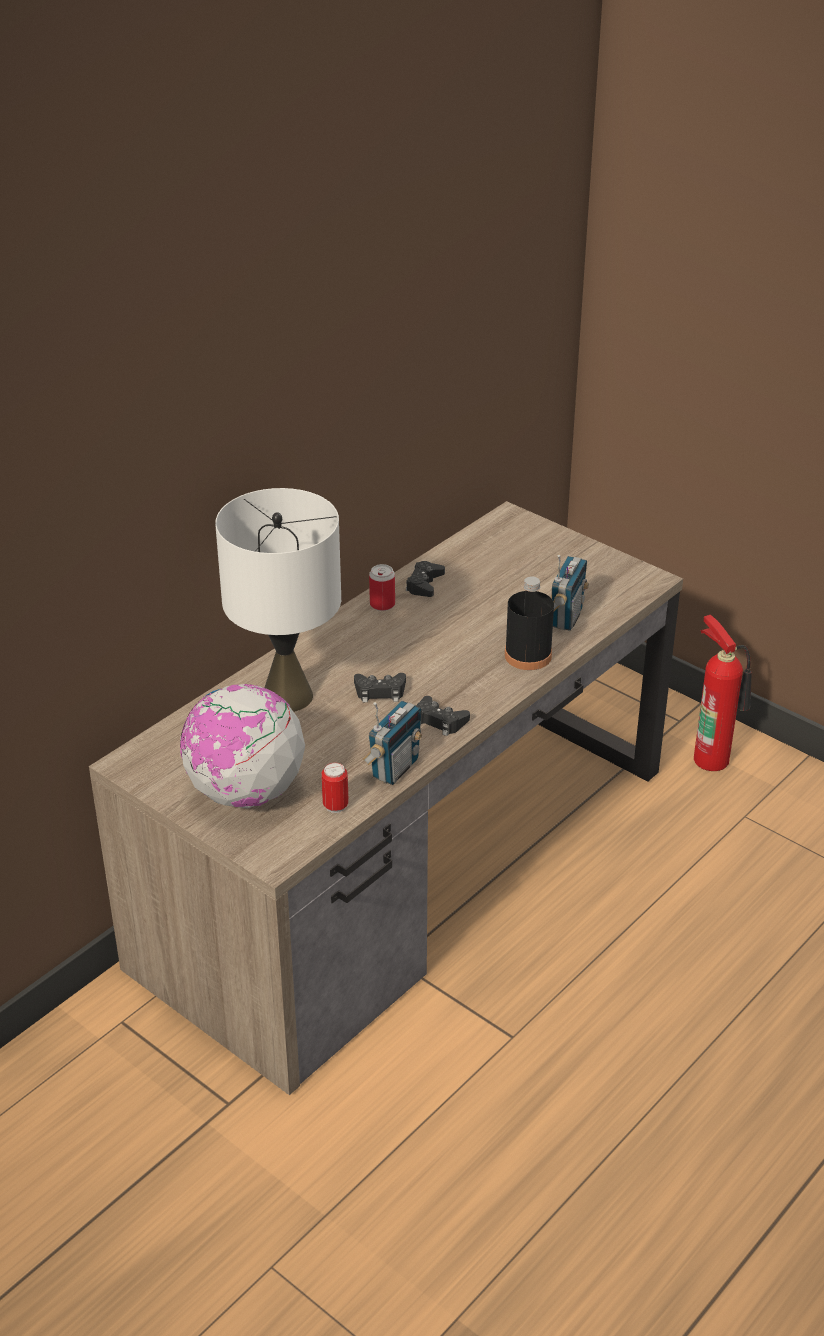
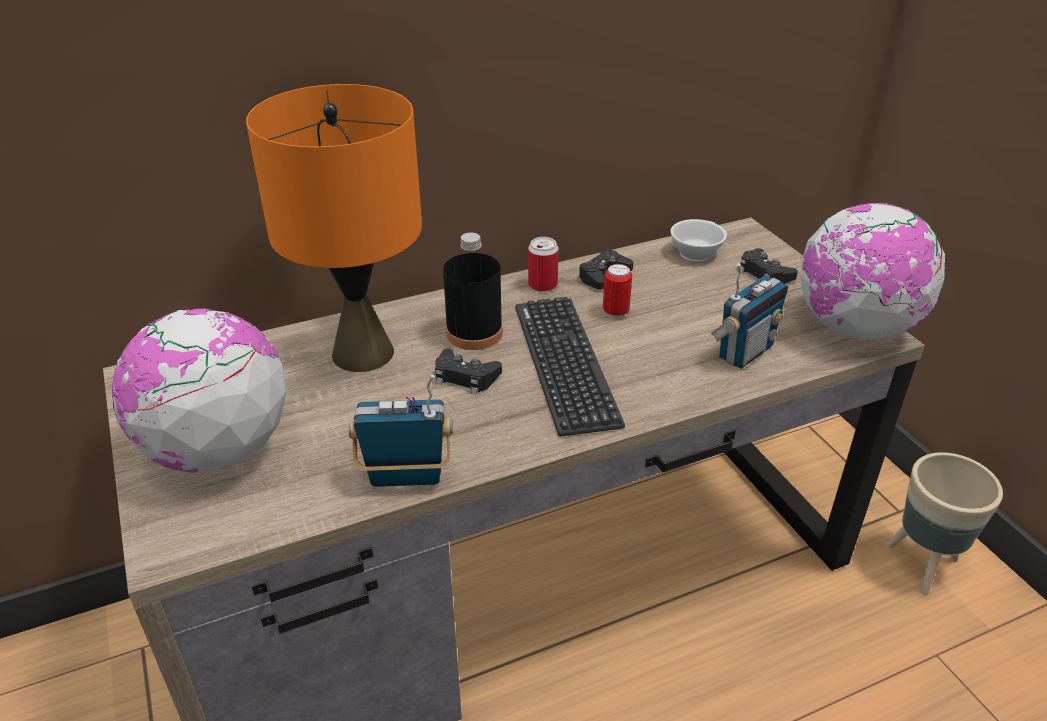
camera: 25 degrees right, 0 degrees up
(288, 696) = (364, 353): white table lamp -> orange table lamp
(335, 806) = (297, 503): can -> can (615, 312)
(394, 768) = (406, 477): radio -> radio turned 150 degrees counterclockwise
(439, 721) = (506, 433): black game controller -> black game controller (764, 274)
(444, 661) = (565, 363): none -> keyboard
(481, 544) = (694, 252): none -> white cup
(528, 655) = (669, 384): black bottle -> black bottle (474, 333)
(631, 578) = (855, 328): none -> globe
(712, 757) = (923, 566): fire extinguisher -> beige planter

